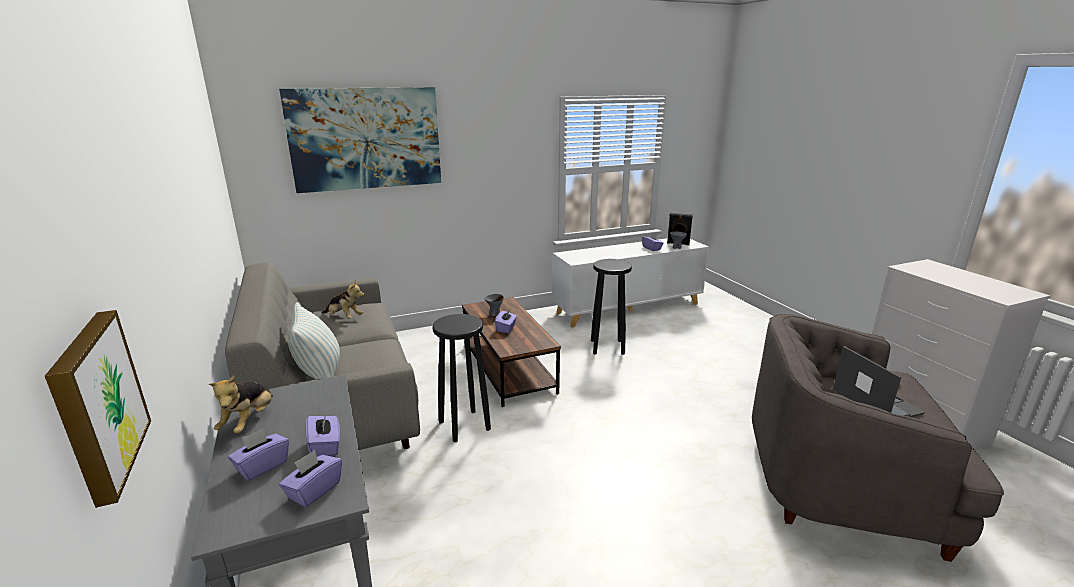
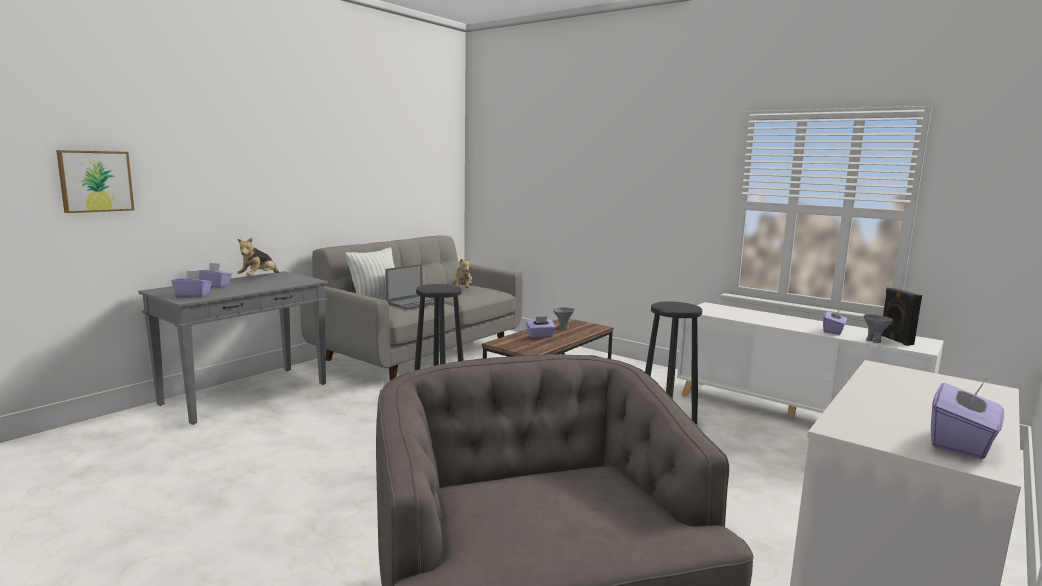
camera: 60 degrees right, 10 degrees down
(249, 421) = (258, 277): plush toy -> plush toy turned 45 degrees counterclockwise
(326, 446) = (238, 290): purple tissue box -> purple tissue box (961, 443)
(366, 139) = (550, 151): picture -> none
(875, 400) = (568, 499): laptop -> laptop (415, 303)

